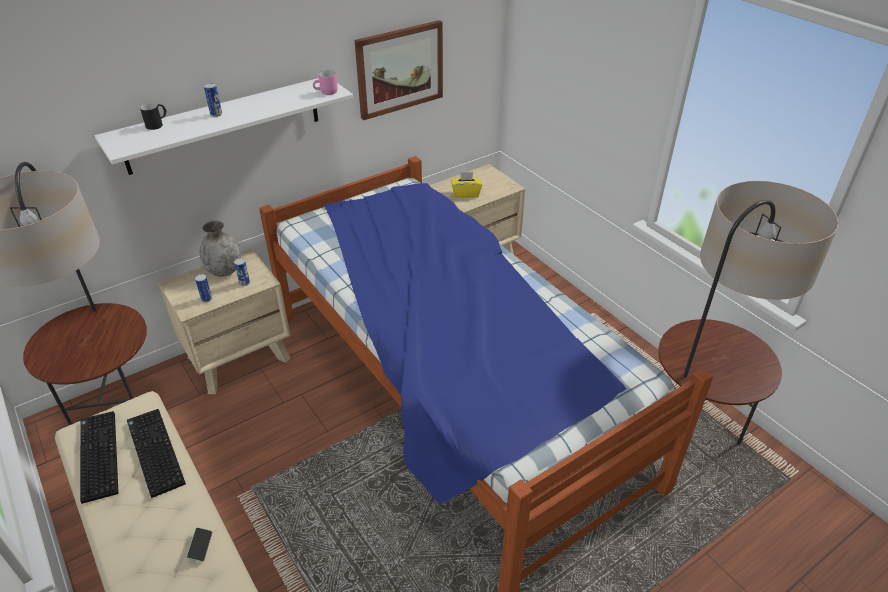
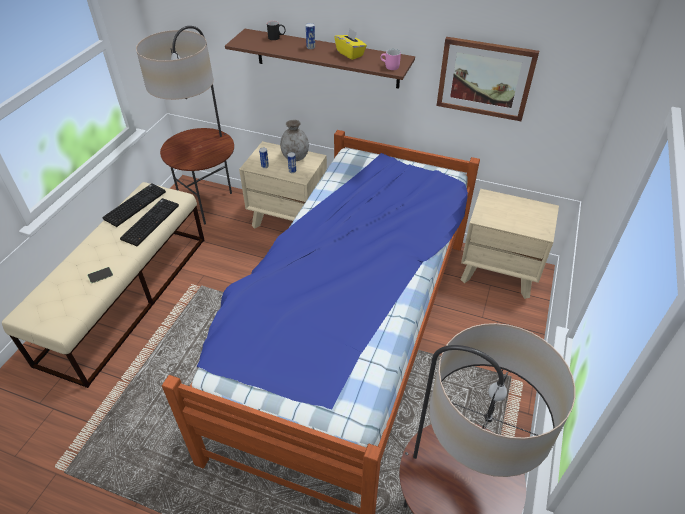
camera: 55 degrees right, 5 degrees up
(224, 124) = (327, 58): white shelf -> brown shelf
(466, 193) = (501, 213): yellow tissue box -> yellow tissue box (350, 53)

